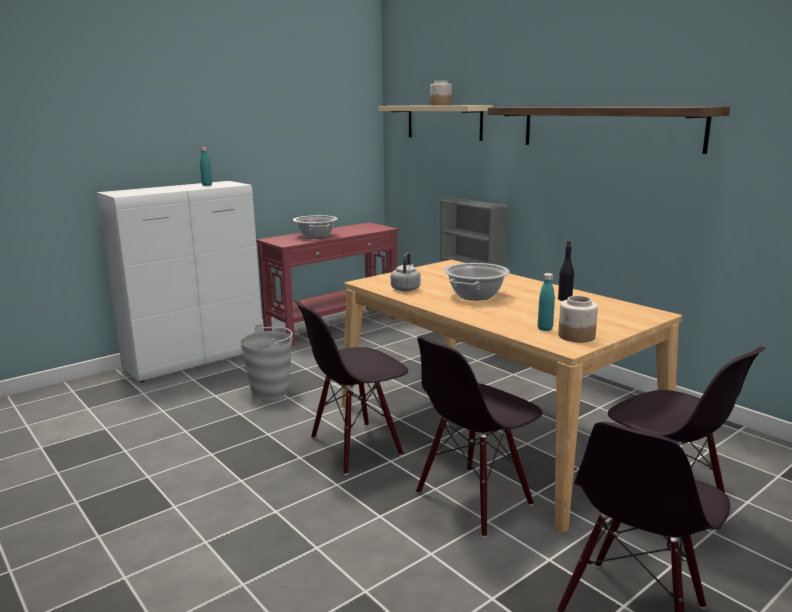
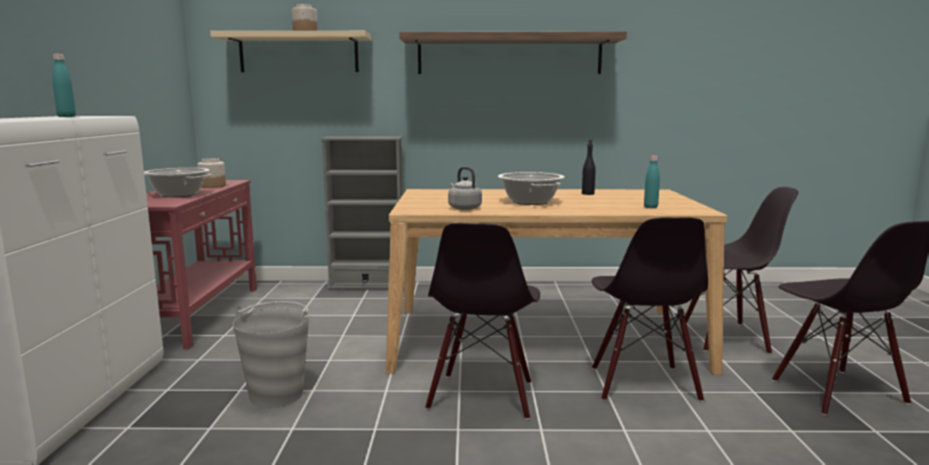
camera: 50 degrees left, 5 degrees down
(576, 336) = (680, 206): jar -> jar (212, 186)

